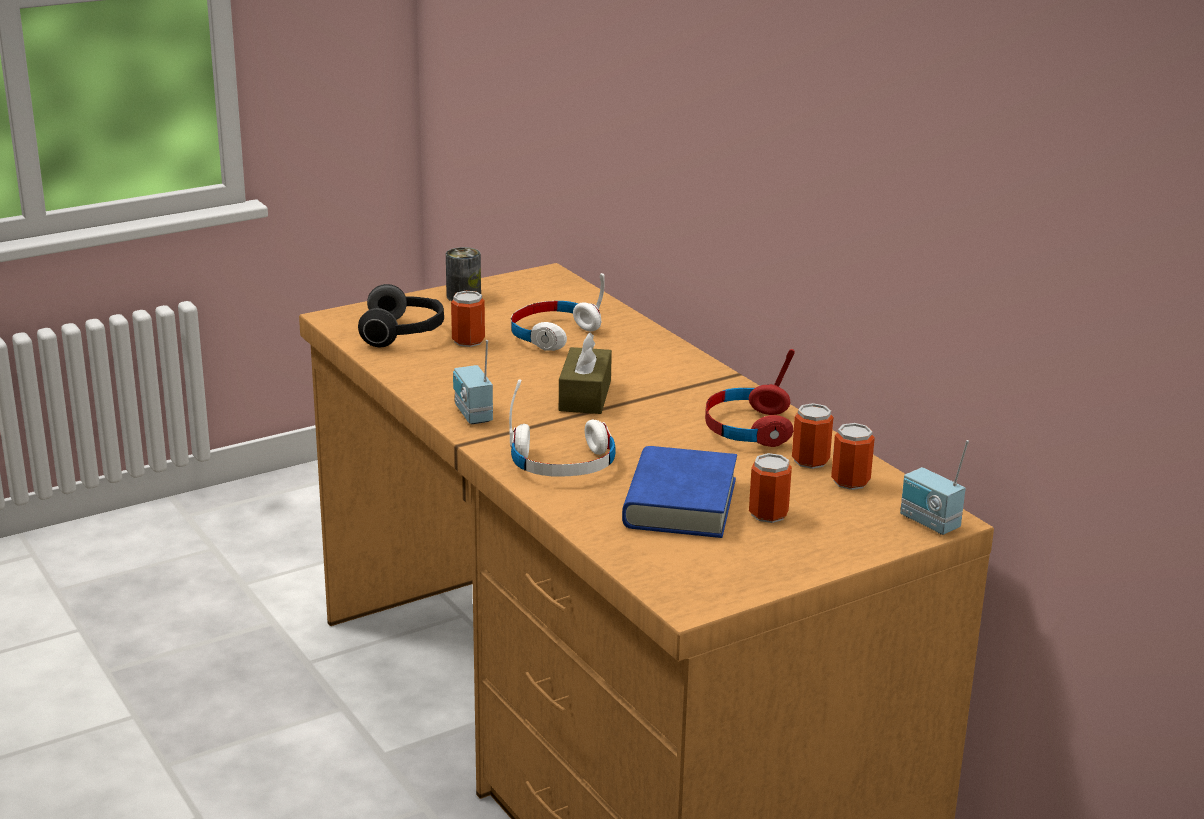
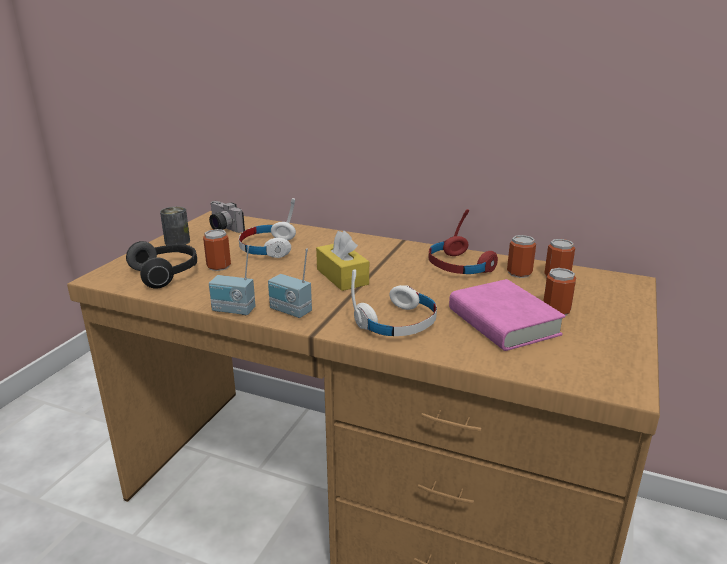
camera: 35 degrees left, 0 degrees up
(537, 293) = (222, 228): none -> camera
(585, 396) = (342, 277): brown tissue box -> yellow tissue box
(680, 503) = (503, 322): blue book -> pink book
(928, 523) = (630, 286): radio -> radio (233, 311)

